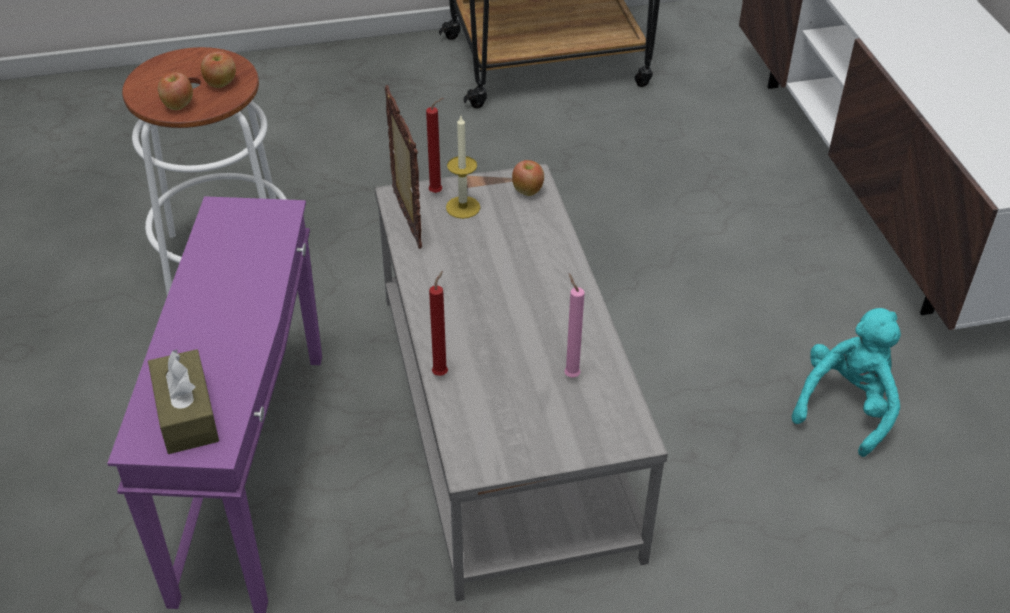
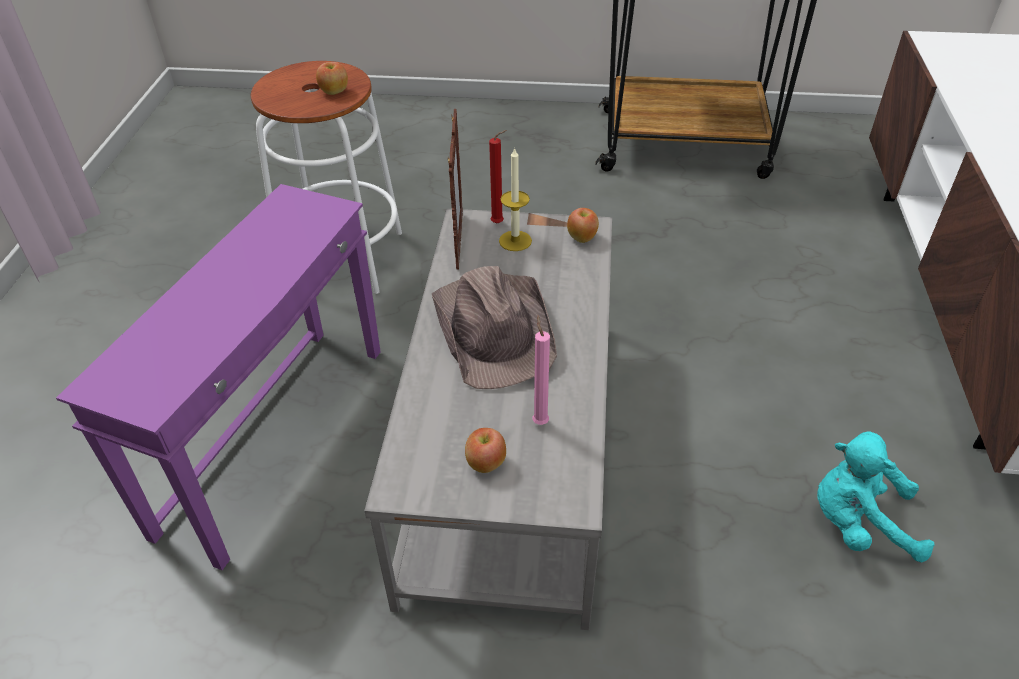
camera: 20 degrees right, 0 degrees up
(178, 105) = (289, 103): apple -> apple (485, 463)
(186, 414) = (147, 369): brown tissue box -> none
(441, 372) = (418, 388): red candle -> none
(487, 300) = (495, 329): none -> brown hat
(846, 406) = (858, 523): turquoise plush toy -> turquoise plush toy turned 135 degrees counterclockwise

